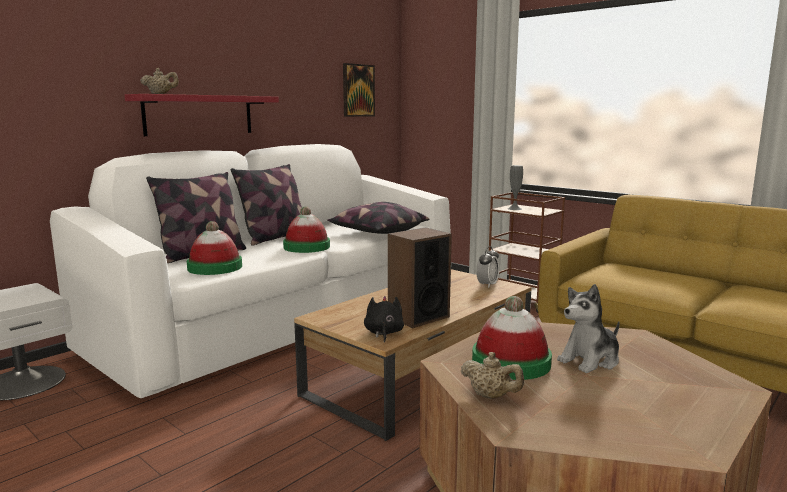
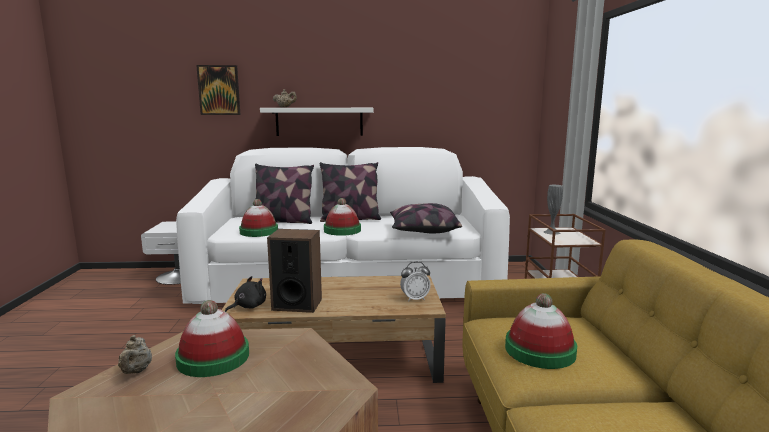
camera: 45 degrees right, 0 degrees up
(199, 115) = (319, 121): red shelf -> white shelf
(358, 90) = (481, 100): picture -> picture (219, 90)
(590, 360) = (253, 385): plush toy -> none
(650, 281) = (540, 350): none -> hat

